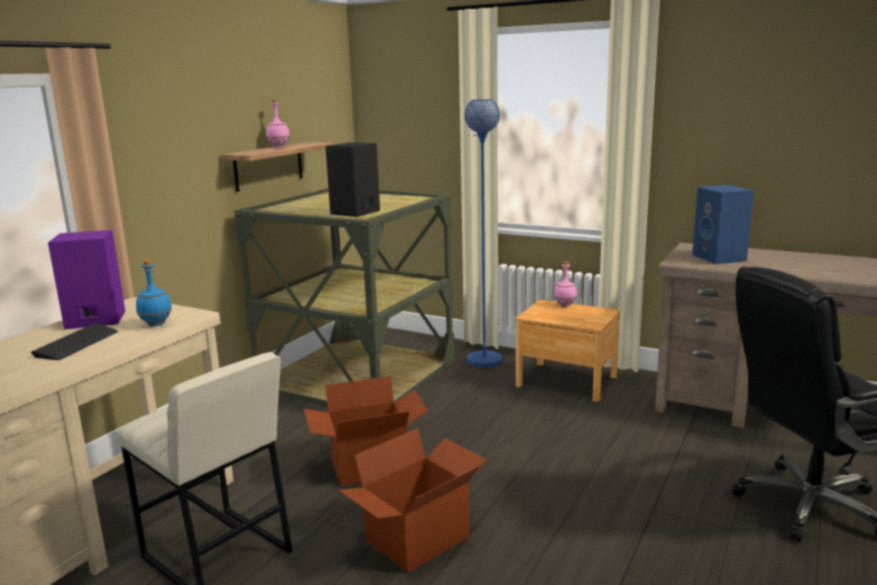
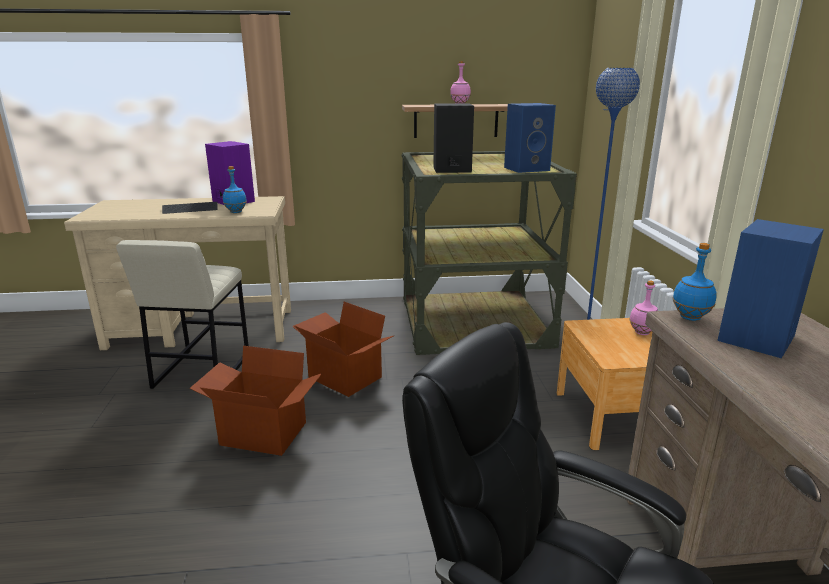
camera: 55 degrees right, 5 degrees up
(400, 199) = (527, 169): none -> blue speaker
(679, 260) = (689, 317): none -> blue bottle

